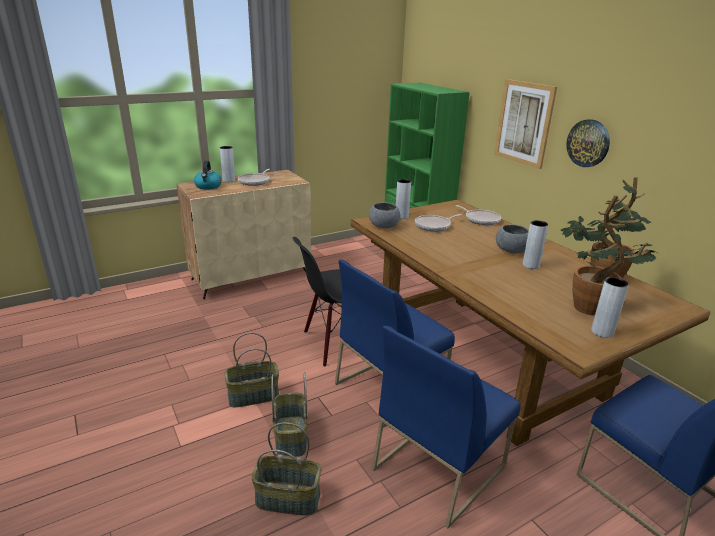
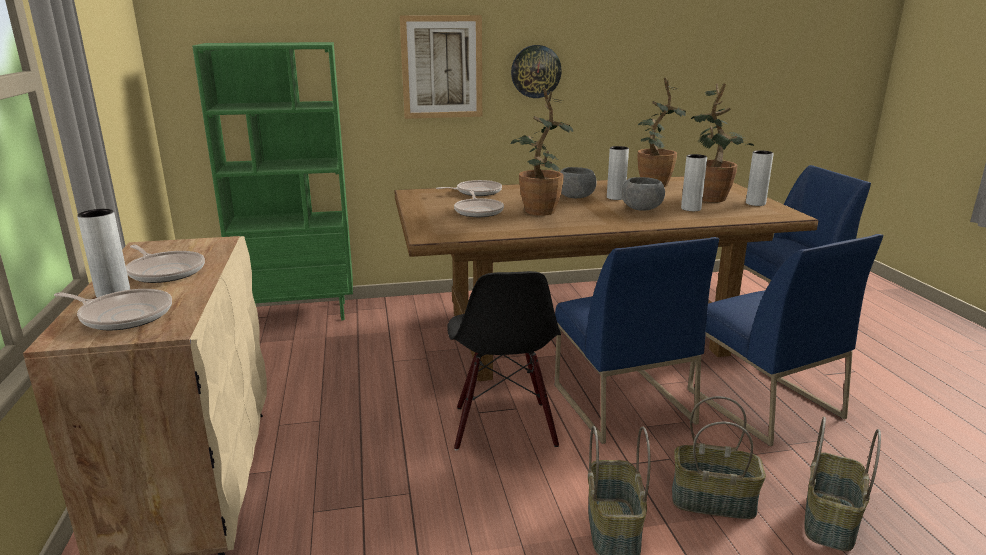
camera: 70 degrees left, 5 degrees down
(208, 186) = (123, 315): kettle -> frying pan
(384, 226) = (458, 232): grey bowl -> grey bowl (641, 209)
(401, 216) = (430, 220): grey vase -> grey vase (691, 208)
(449, 243) = (539, 213): none -> potted plant

